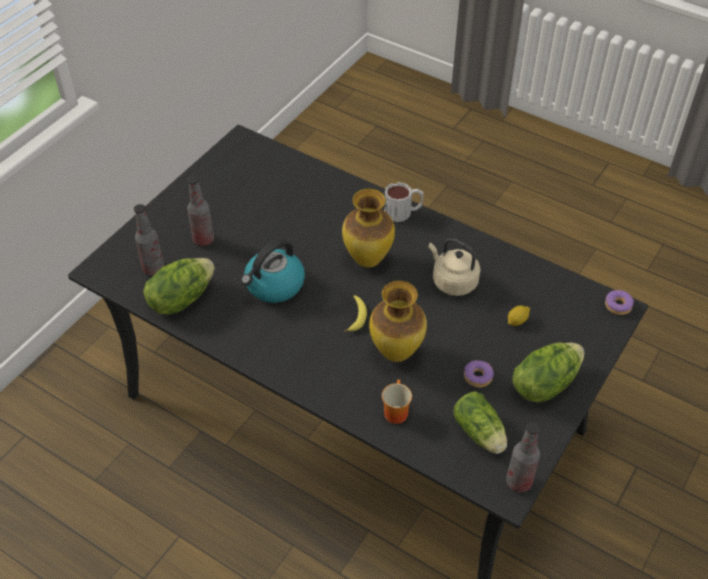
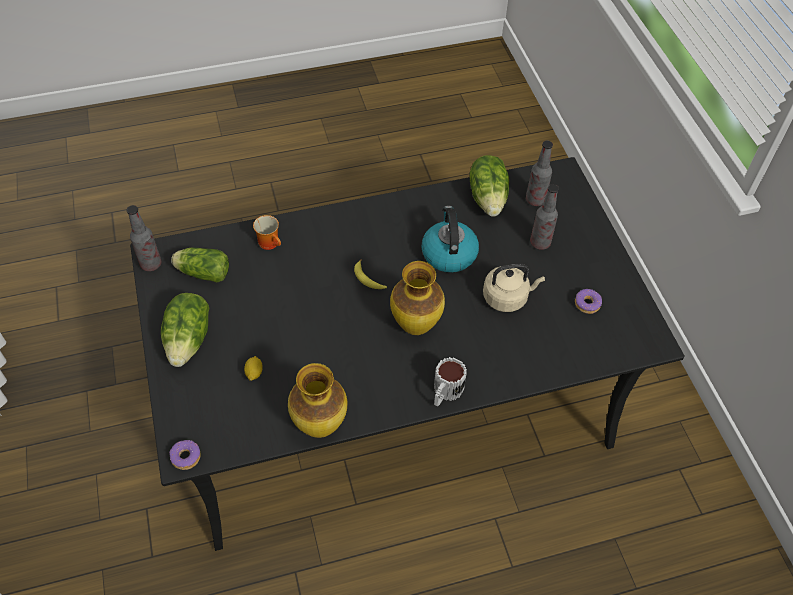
camera: 130 degrees right, 5 degrees up
(397, 352) = (312, 278): vase -> vase (319, 427)
(452, 281) = (335, 363): beige kettle -> beige kettle (507, 297)
(477, 377) = (241, 306): donut -> donut (587, 304)

